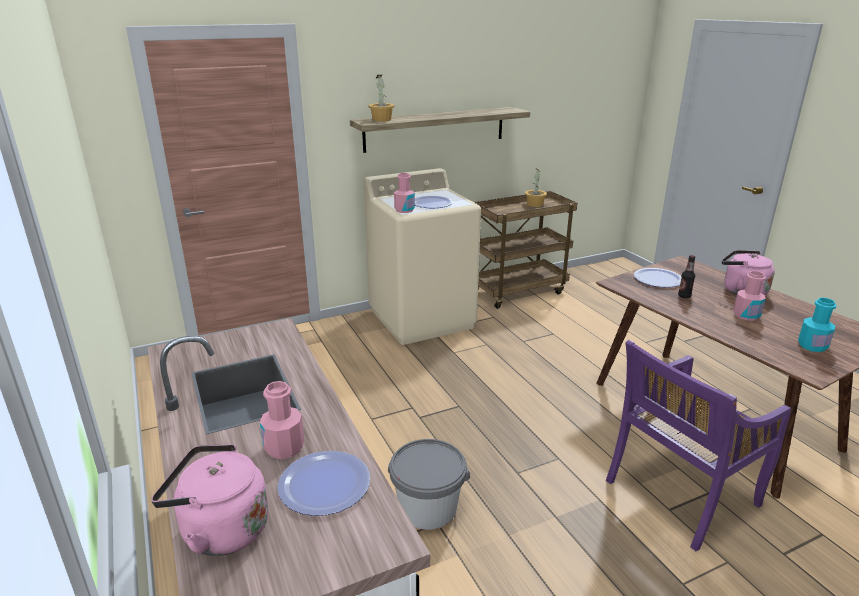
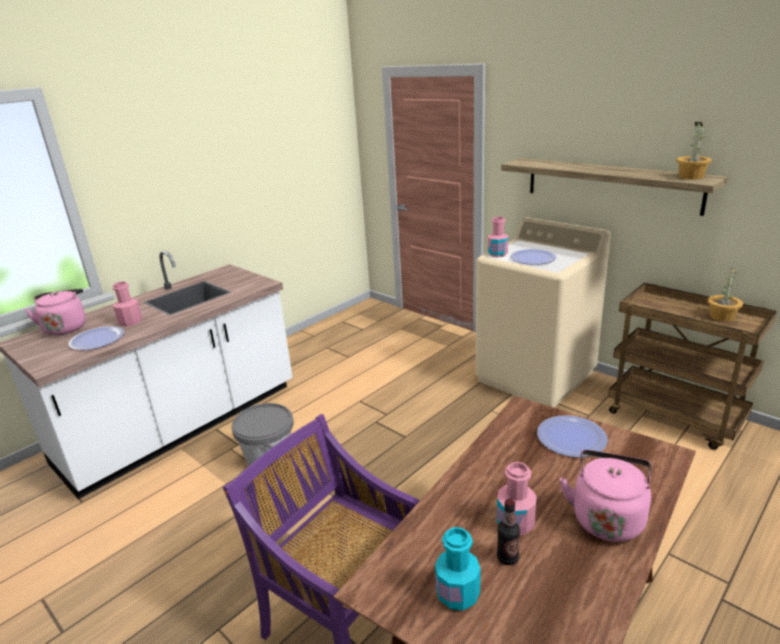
camera: 70 degrees right, 0 degrees up
(382, 120) = (536, 163): potted plant -> potted plant (691, 177)
(684, 296) = (533, 463): bottle -> bottle (507, 558)

